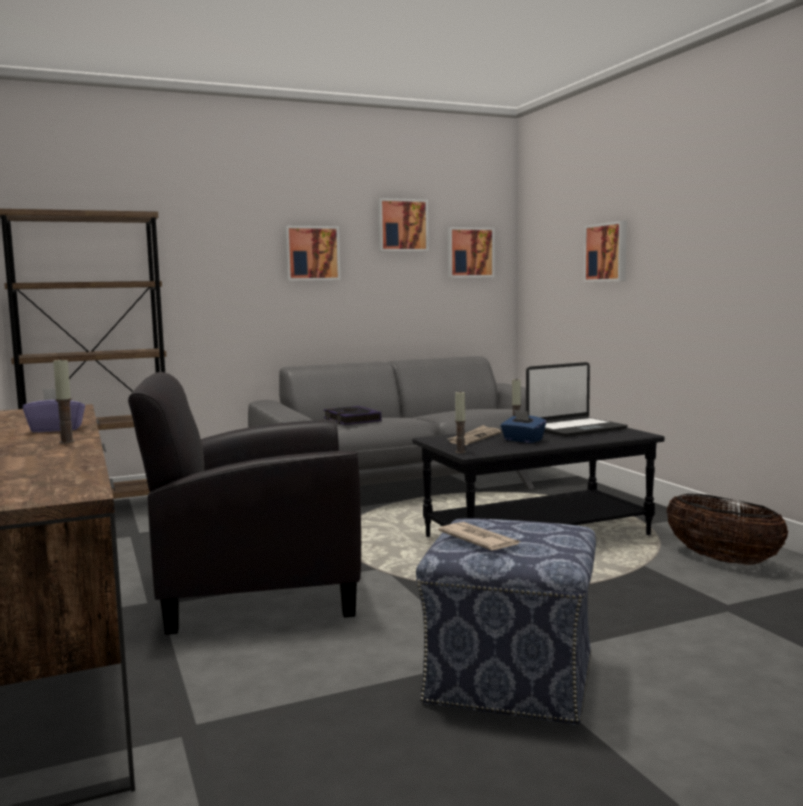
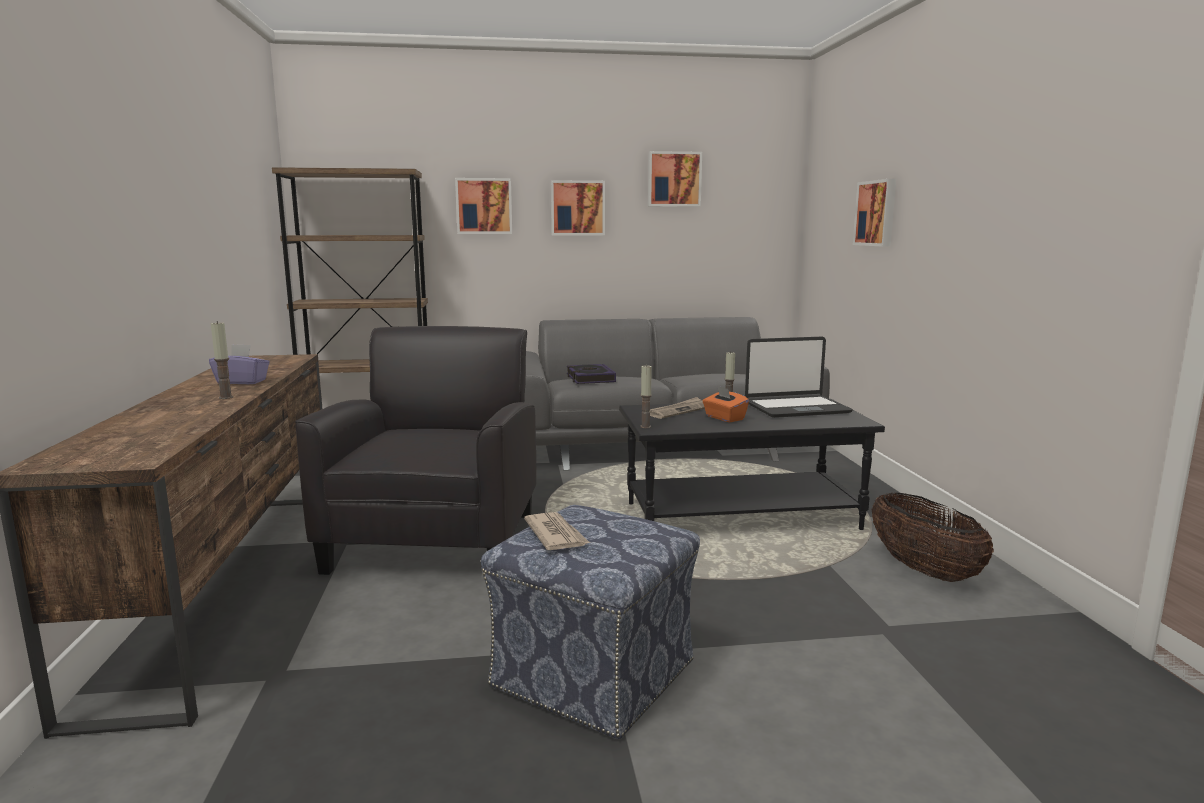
camera: 15 degrees right, 5 degrees up
(257, 589) = (436, 540): black armchair -> black armchair turned 90 degrees clockwise
(469, 252) = (748, 208): picture -> picture (484, 206)
(522, 440) = (724, 418): blue tissue box -> orange tissue box

